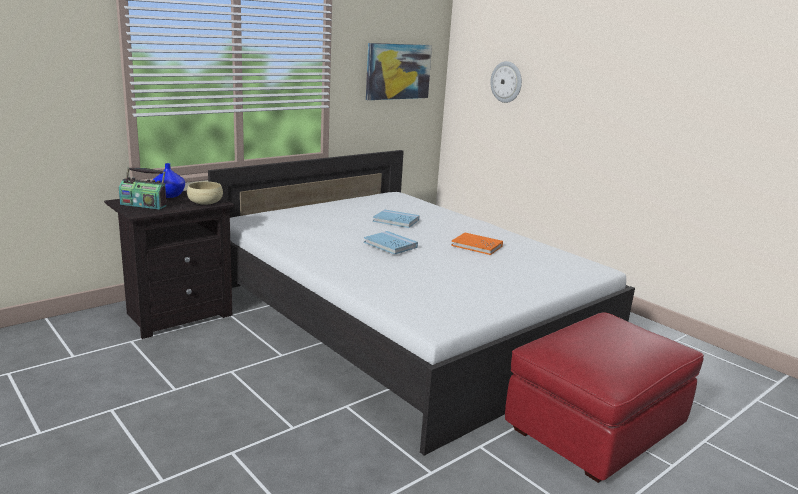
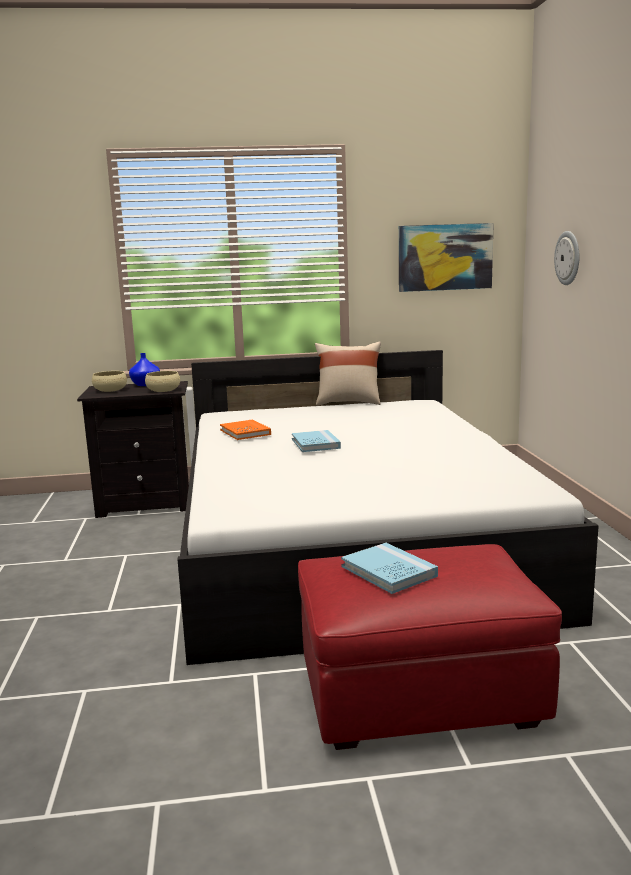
camera: 35 degrees right, 5 degrees down
(144, 205) = (110, 390): radio -> beige bowl
(339, 199) = (348, 403): none -> beige pillow
(396, 220) = (369, 424): blue book -> blue book (388, 571)
(477, 246) = (418, 453): orange book -> orange book (245, 432)

